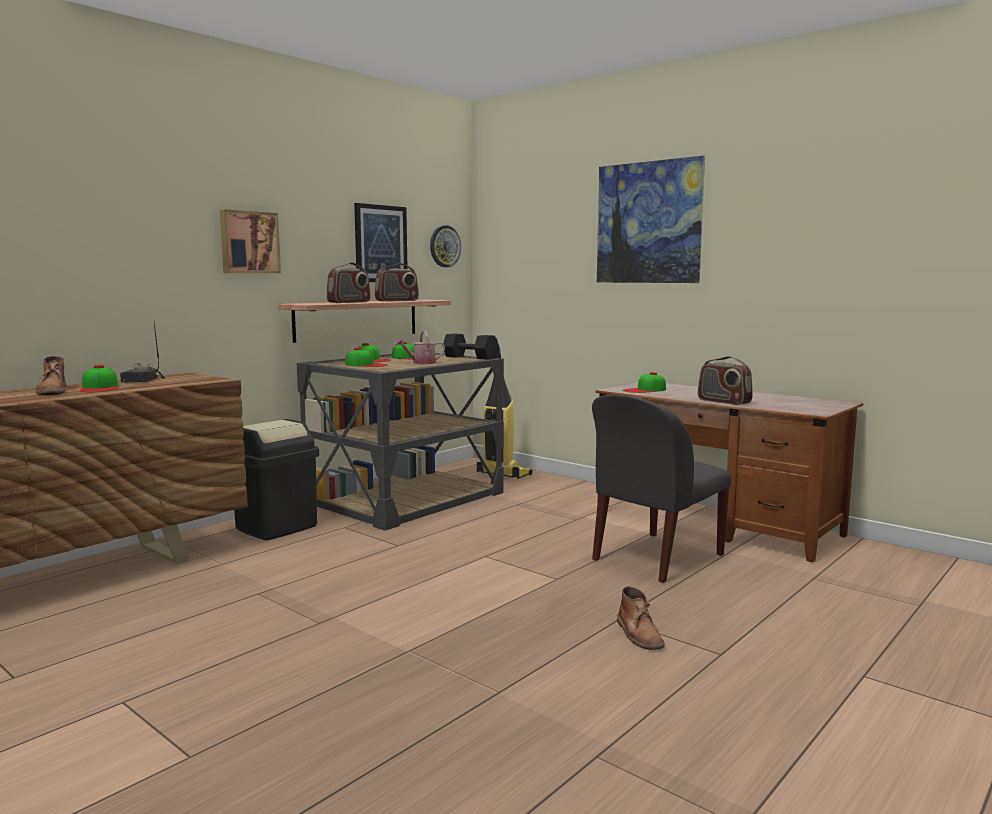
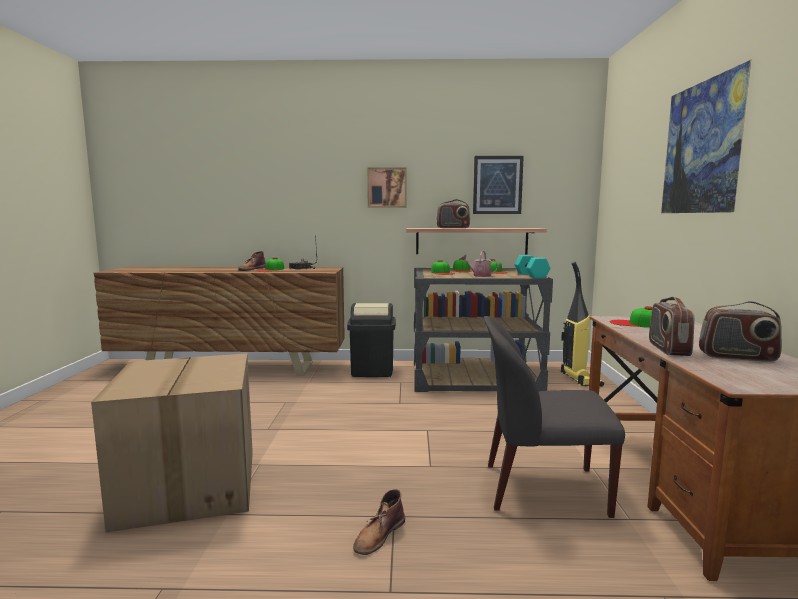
camera: 50 degrees right, 0 degrees up
(388, 703) = (187, 485): none -> cardboard box
(397, 301) = (497, 228): radio -> radio (737, 357)
(444, 246) = (566, 185): wall clock -> none
(471, 357) = (532, 275): black dumbbell -> turquoise dumbbell

